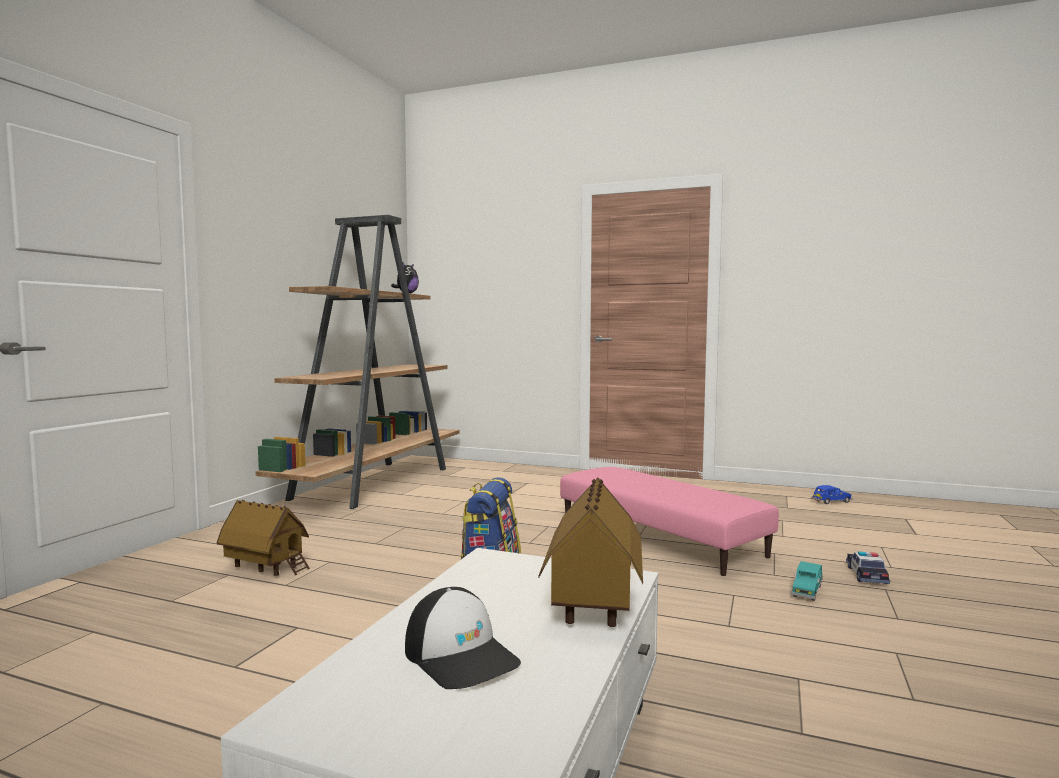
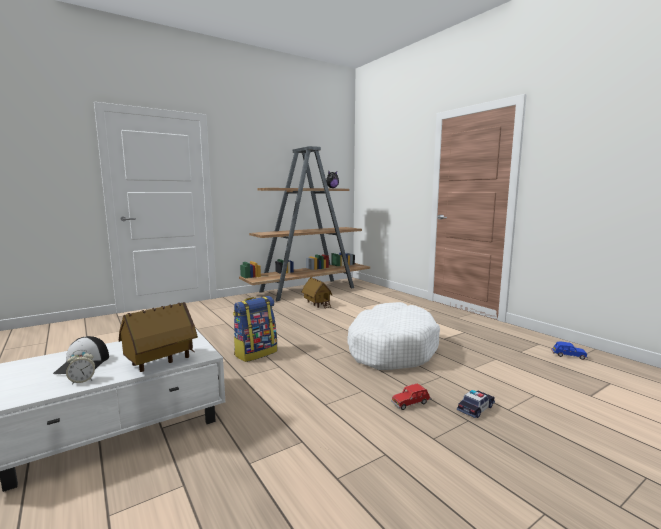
camera: 35 degrees right, 5 degrees up
(265, 568) = (202, 320): toy house -> toy house (317, 304)
(550, 677) = (82, 381): none -> alarm clock
(659, 536) = (390, 348): pink ottoman -> white dog bed
(807, 591) = (411, 403): turquoise toy car -> red toy car

